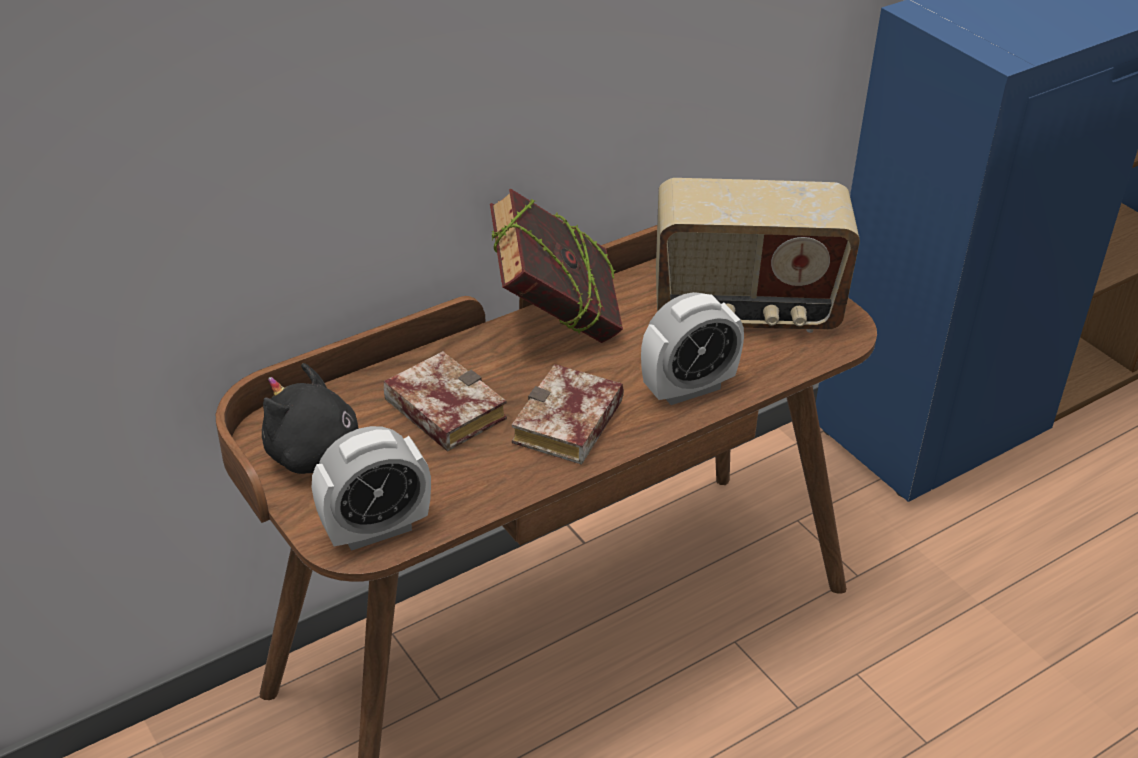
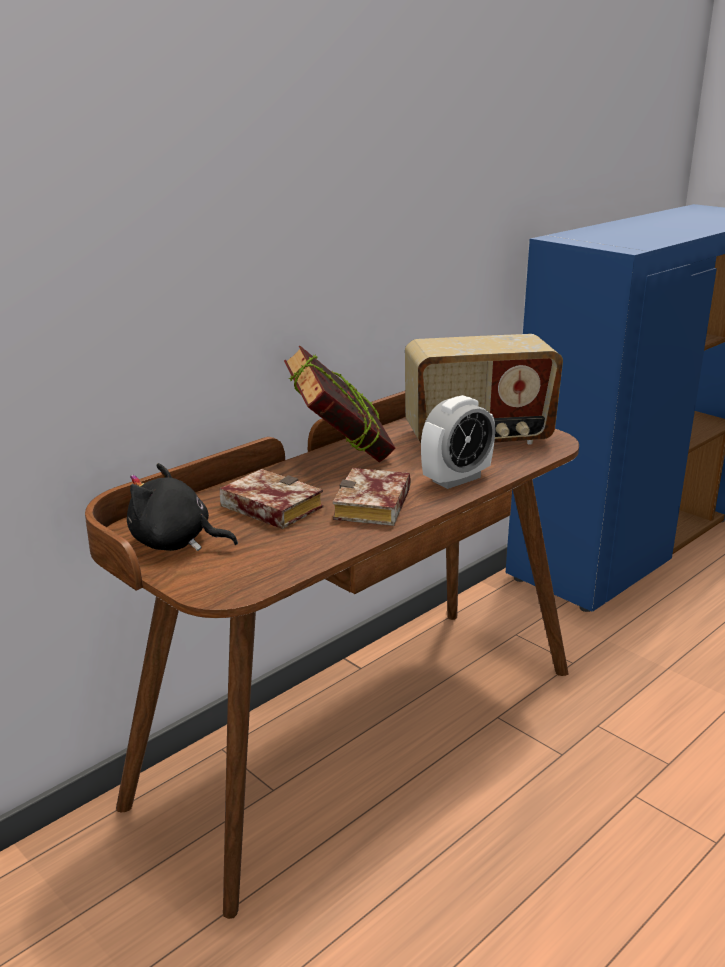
camera: 10 degrees left, 15 degrees down
(376, 529) = (238, 580): alarm clock -> none

